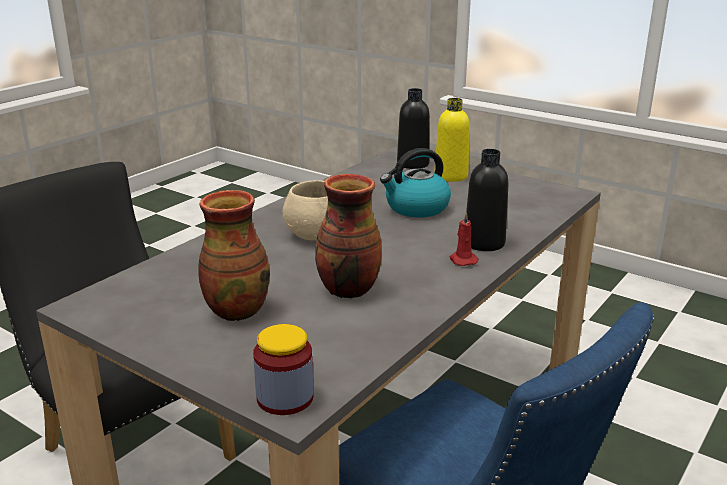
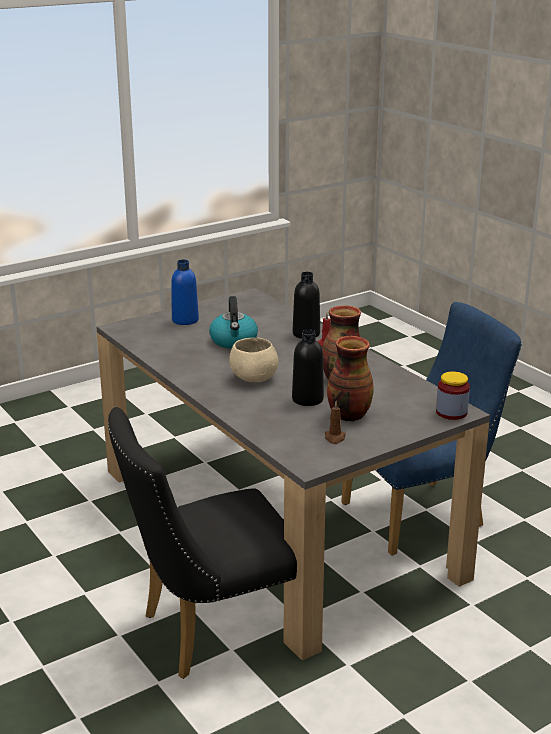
camera: 70 degrees left, 0 degrees up
(162, 311) = (334, 438): none -> brown candle
(413, 164) = (146, 327): black bottle -> black bottle (307, 399)
(451, 176) = (185, 320): yellow bottle -> blue bottle

